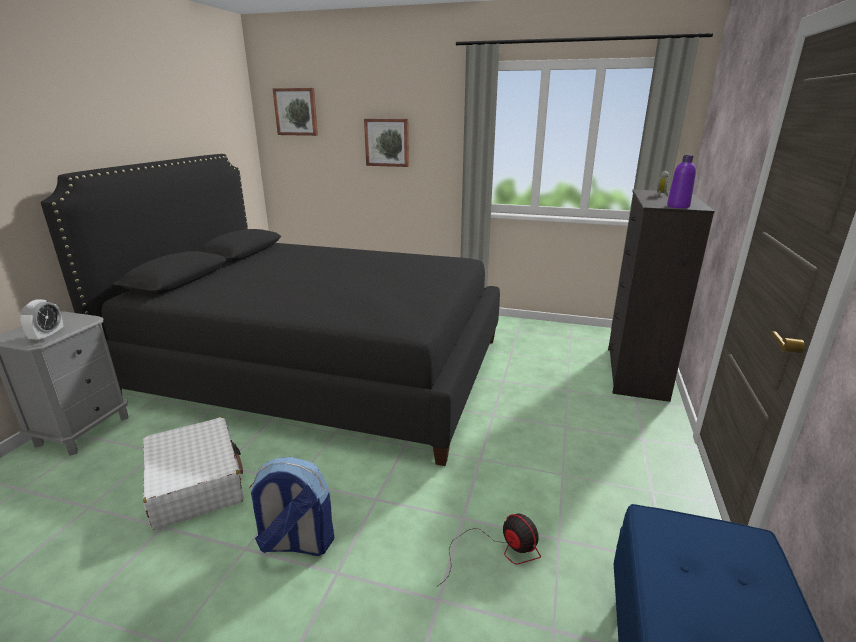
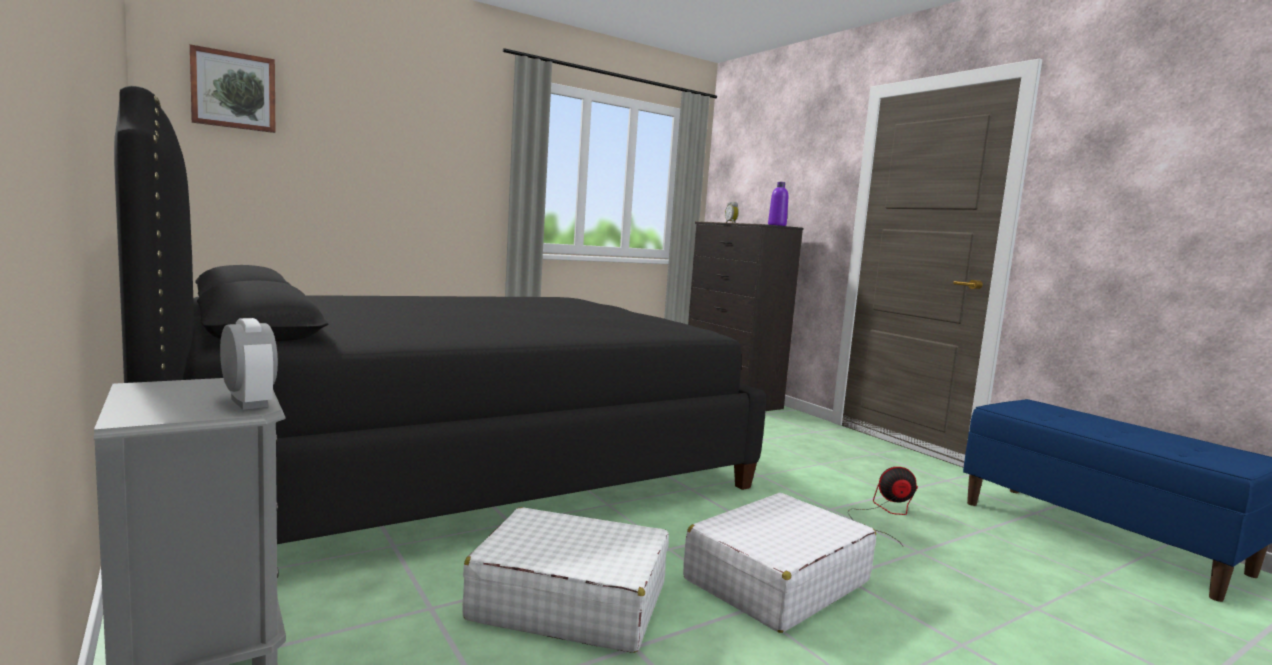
camera: 50 degrees left, 15 degrees down
(295, 543) = (776, 581): backpack -> white suitcase
(387, 142) = (396, 156): picture -> none

